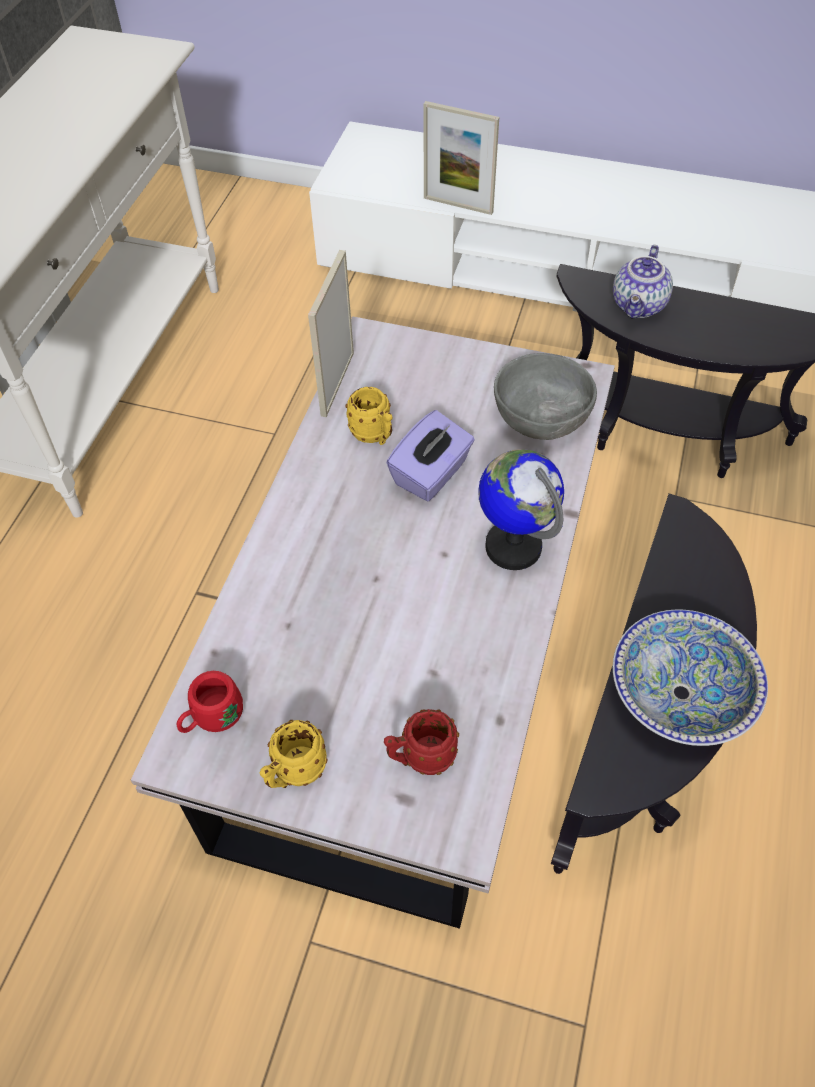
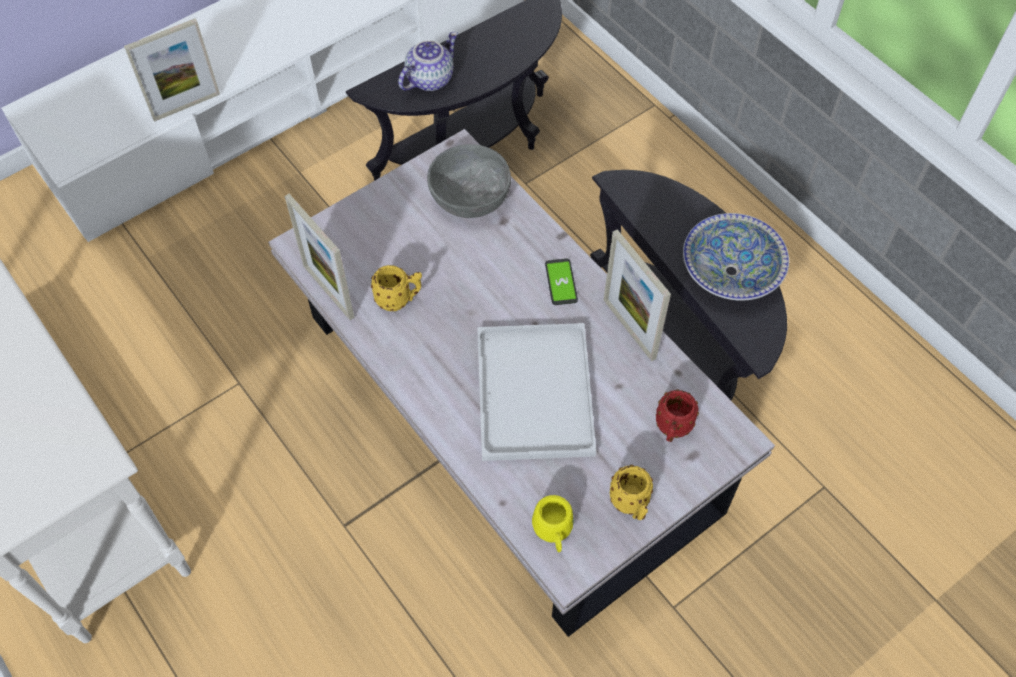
camera: 55 degrees left, 5 degrees up
(211, 717) = (553, 532): red mug -> yellow mug
(360, 606) = (536, 395): none -> white tray
(431, 474) = (463, 288): purple tissue box -> none
(513, 546) = (561, 282): globe -> phone
(513, 640) = (629, 329): none -> picture frame
(640, 306) = (429, 78): teapot -> teapot turned 105 degrees counterclockwise

